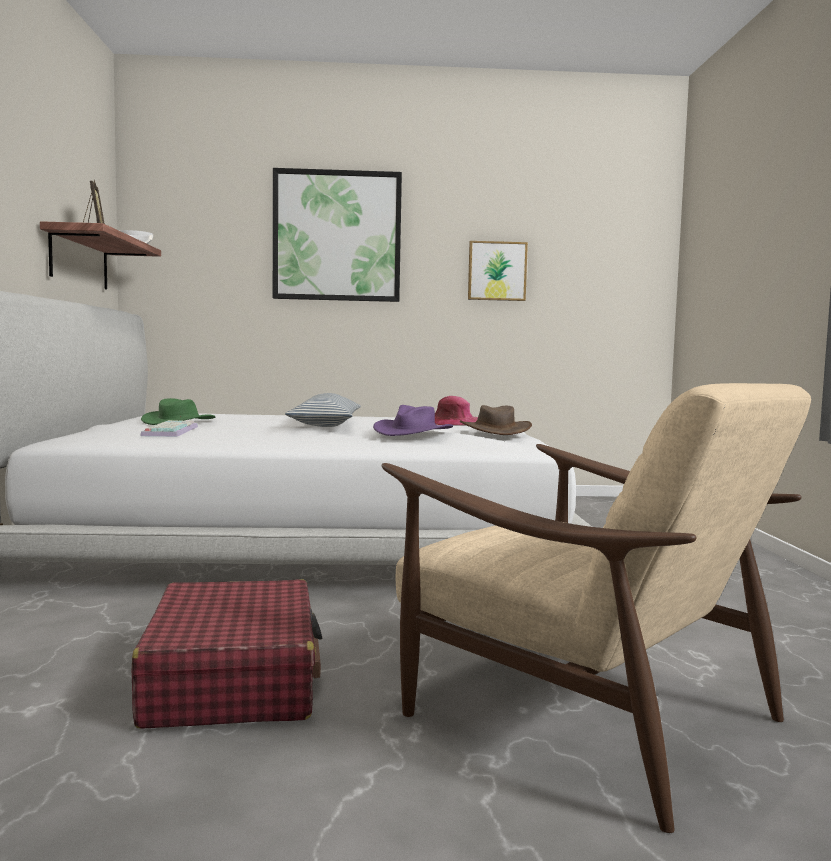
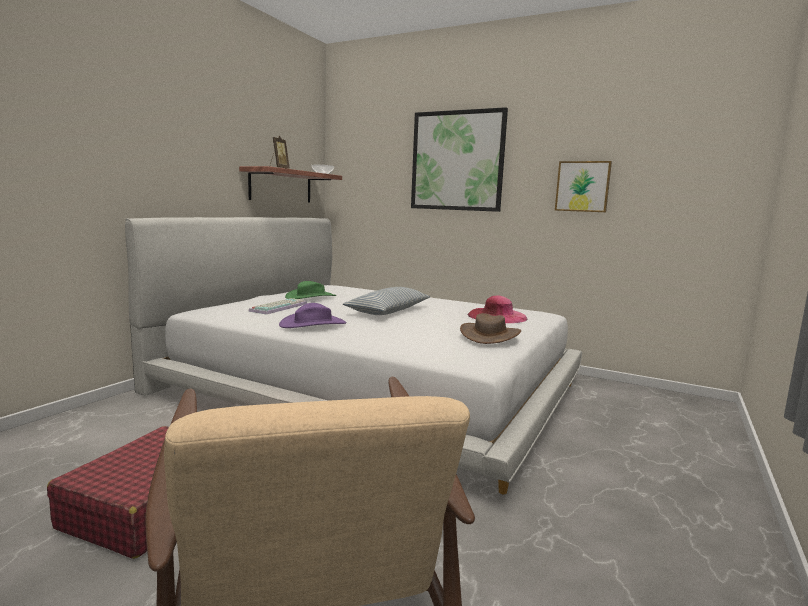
camera: 30 degrees right, 5 degrees up
(413, 432) = (412, 331): purple hat -> purple hat (313, 324)

